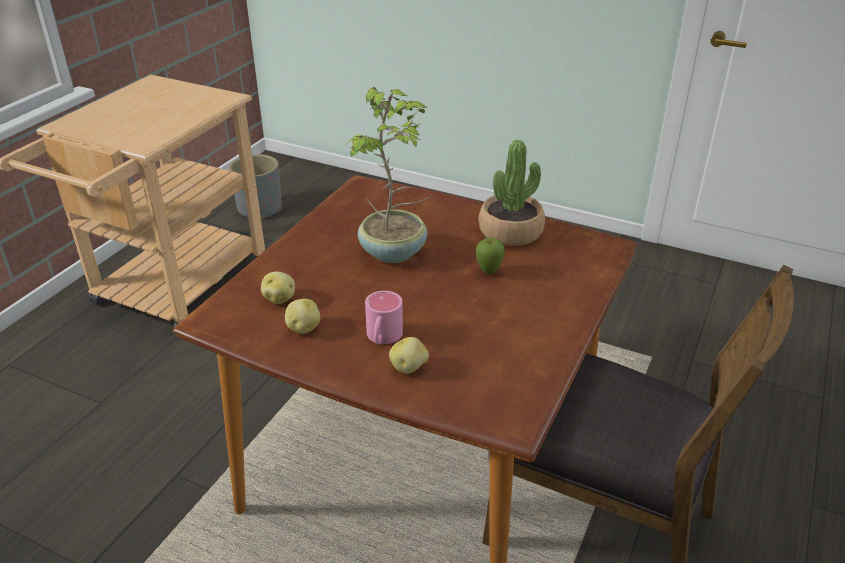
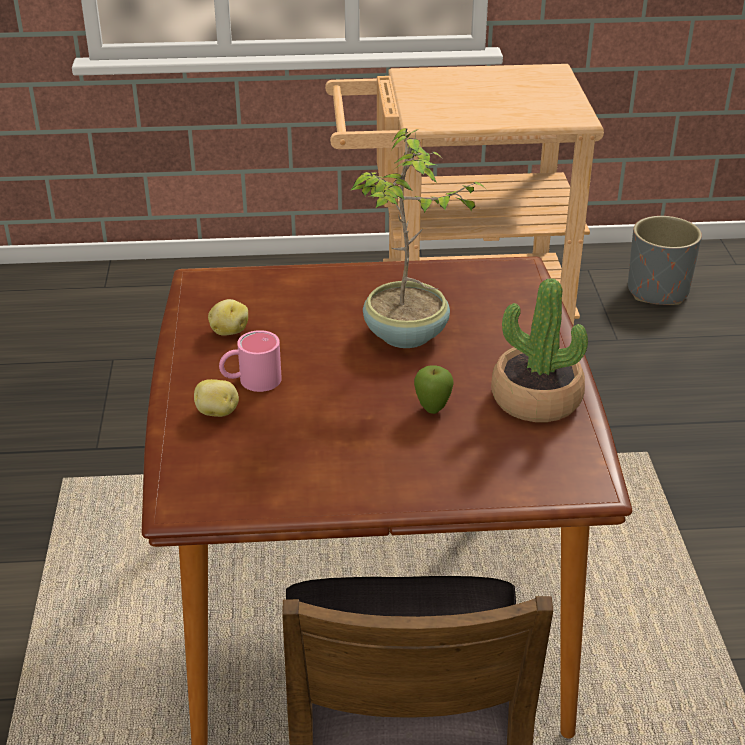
camera: 60 degrees right, 0 degrees up
(279, 298) = (262, 301): potato -> none

